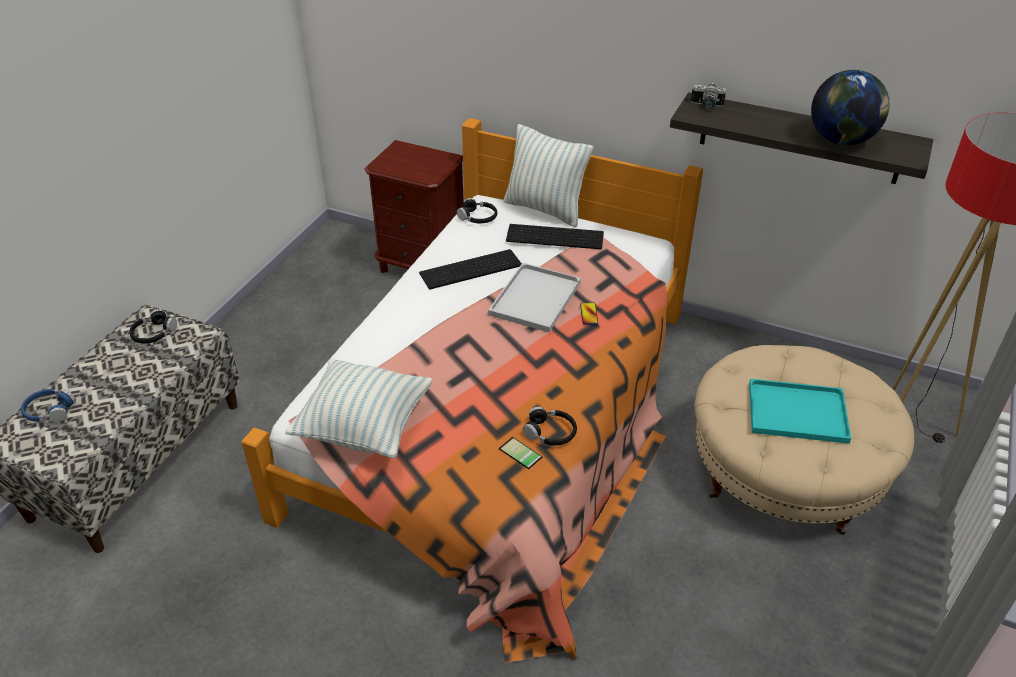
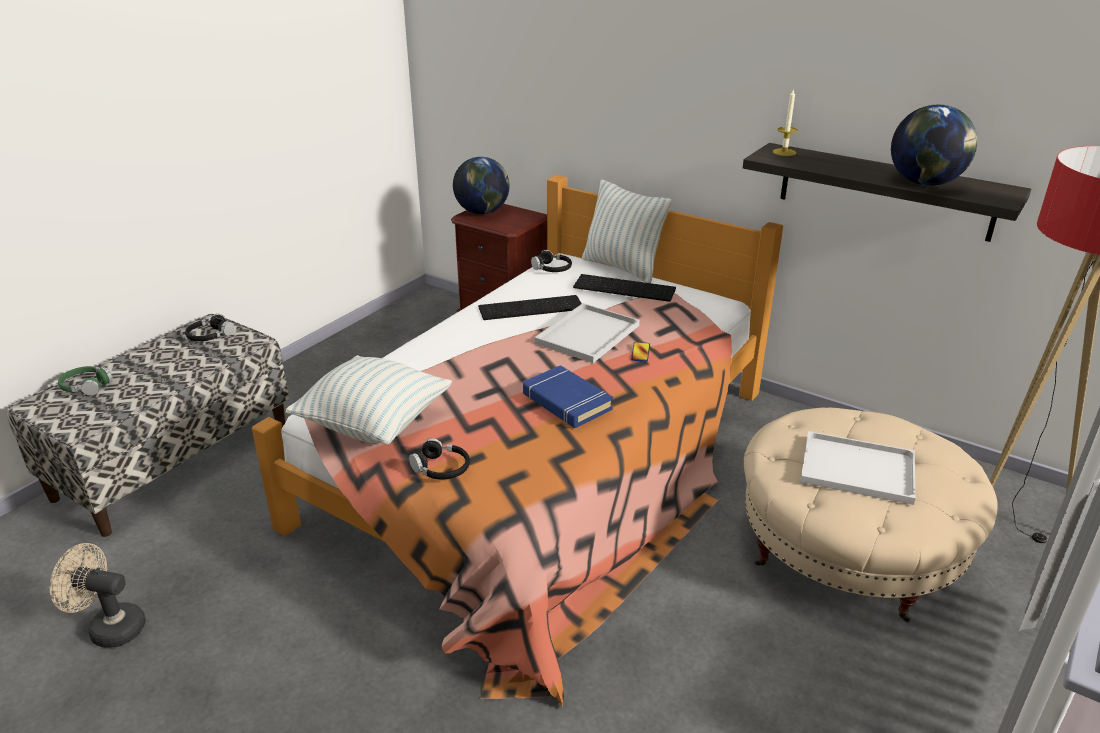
camera: 10 degrees right, 10 degrees down
(50, 411) = (86, 386): blue headphones -> green headphones
(141, 647) = (110, 627): none -> beige fan
(395, 157) = (482, 212): none -> globe
(518, 454) = (526, 464): phone -> none
(536, 381) = (566, 402): none -> blue book
(550, 433) = (567, 449): black headphones -> black headphones (441, 468)
(706, 106) = (784, 152): camera -> candle
(795, 413) = (855, 469): turquoise tray -> white tray

